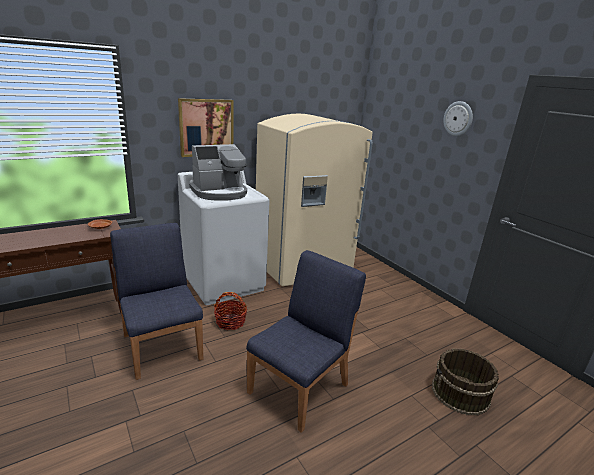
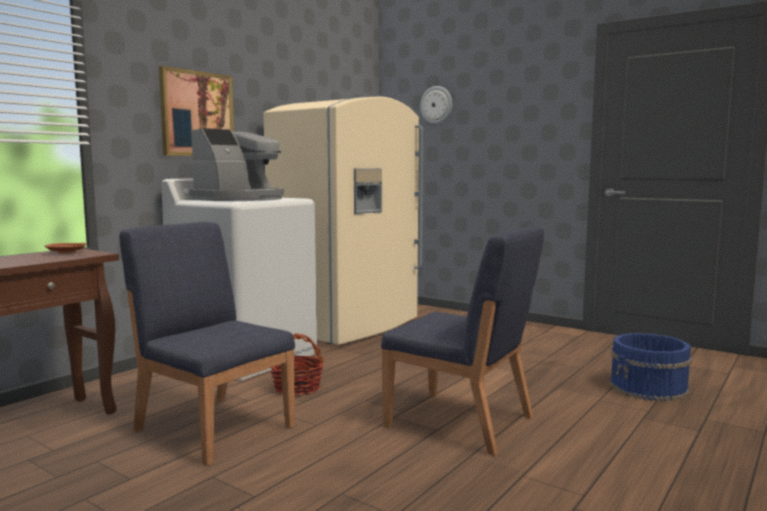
camera: 20 degrees left, 15 degrees down
(300, 388) = (461, 422): blue chair -> blue chair turned 105 degrees clockwise
(458, 118) = (521, 88): wall clock -> wall clock (436, 105)
(460, 393) = (648, 388): brown bucket -> blue bucket

